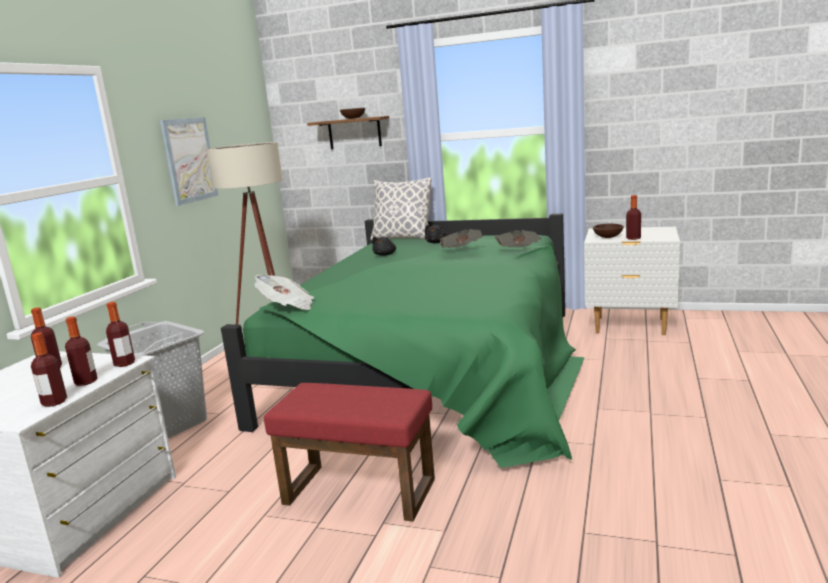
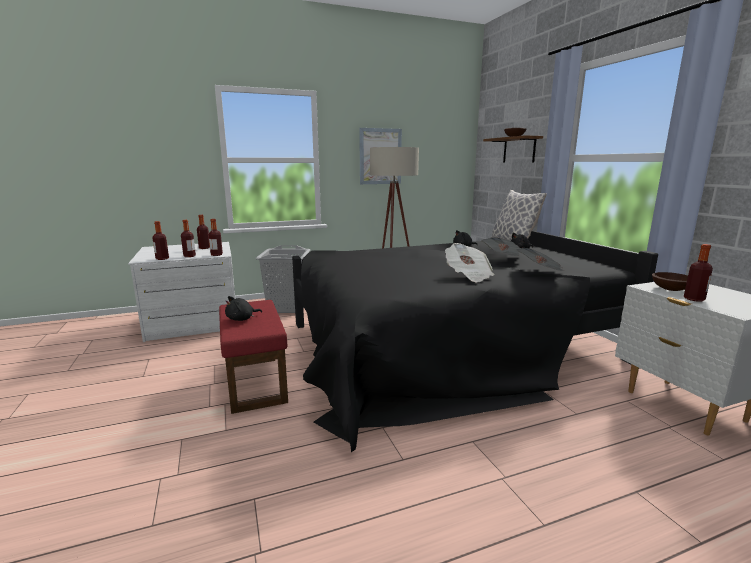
camera: 50 degrees right, 0 degrees up
(287, 307) = (316, 254): newspaper -> newspaper (468, 275)
(349, 406) = (242, 319): none -> black plush toy
(437, 367) = (446, 347): green bed -> black bed

